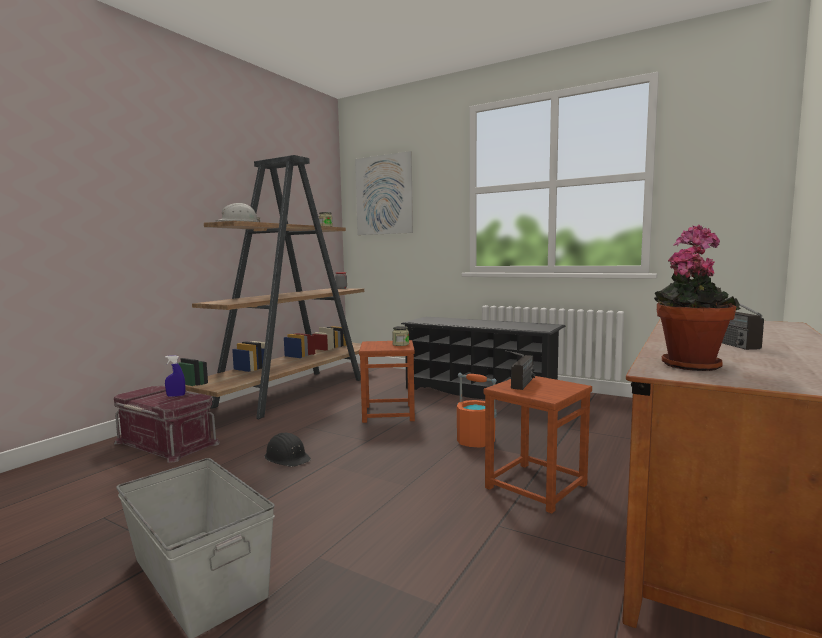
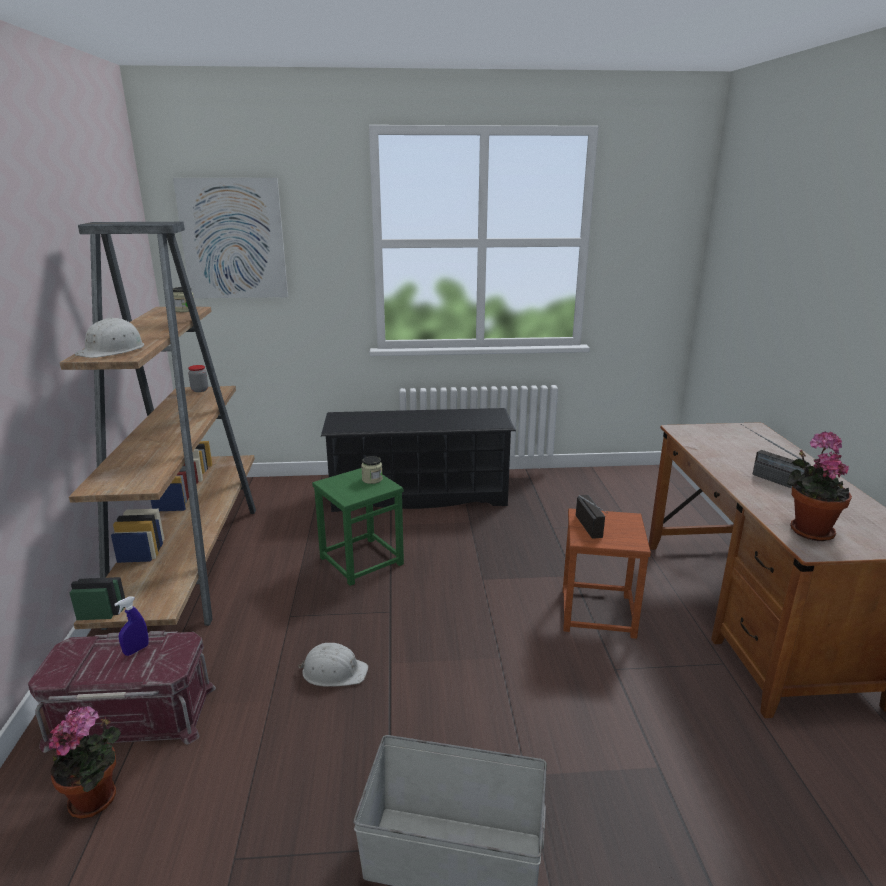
camera: 35 degrees left, 15 degrees up
(100, 468) = (97, 798): none -> potted plant
(287, 457) = (334, 671): black hard hat -> white hard hat
(388, 413) = (361, 560): brown stool -> green stool
(475, 441) = (494, 574): orange bucket -> none

